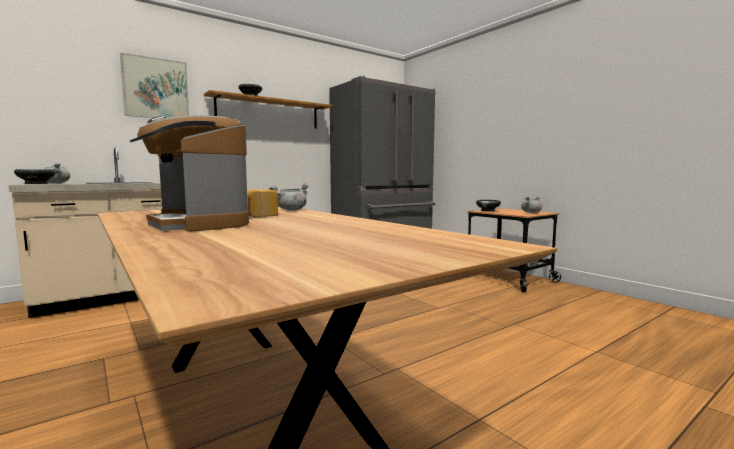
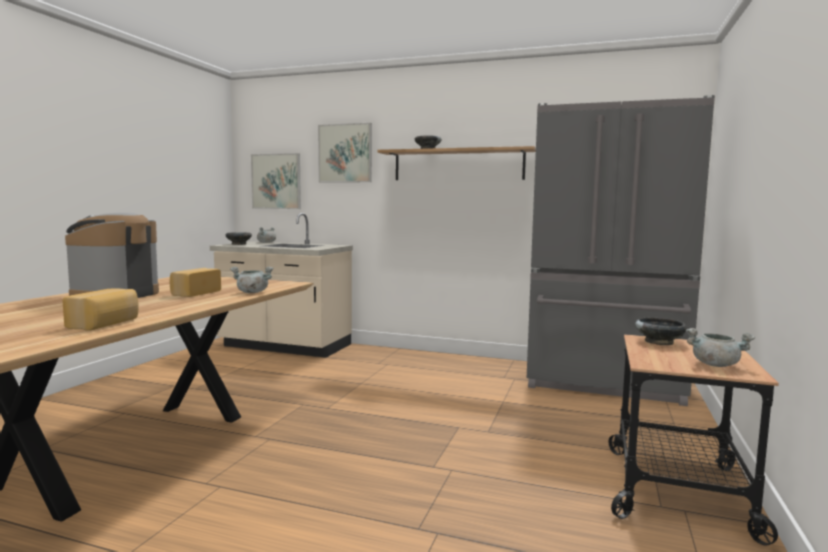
camera: 55 degrees right, 0 degrees up
(55, 109) = (276, 181): none -> picture
(380, 228) = (105, 324): none -> bread

